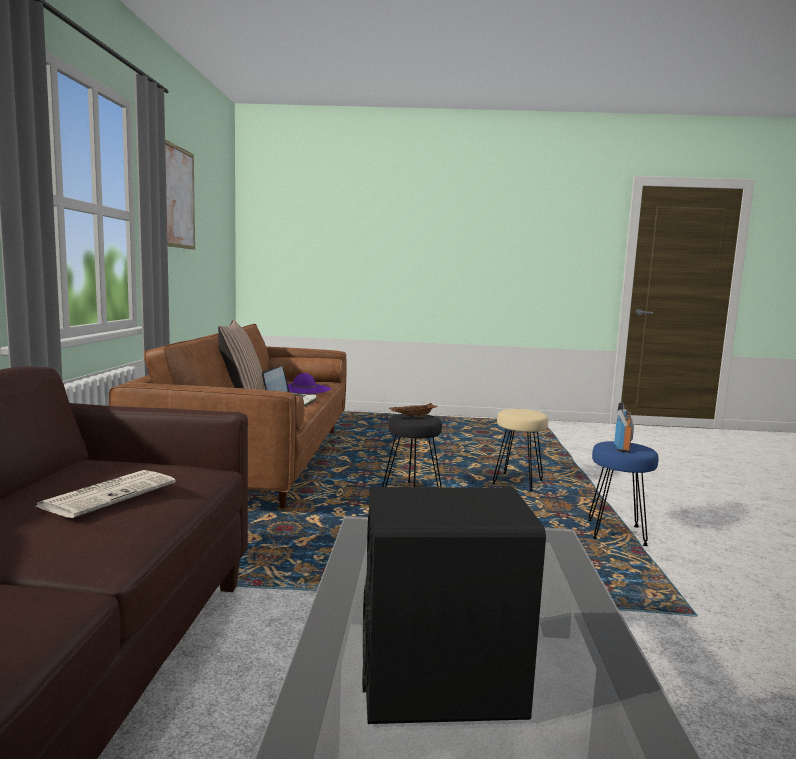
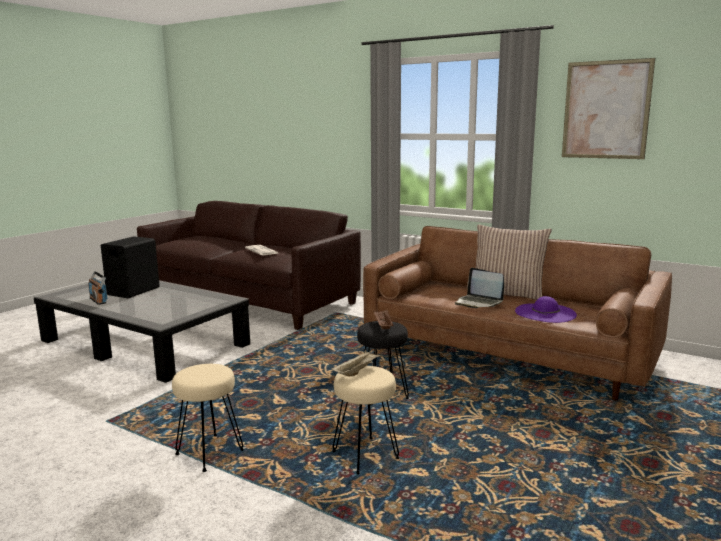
camera: 120 degrees right, 5 degrees up
(522, 414) = (356, 371): none -> beige tray
(617, 533) = (209, 453): blue stool -> beige stool
(623, 446) = (205, 372): radio -> radio (98, 300)

